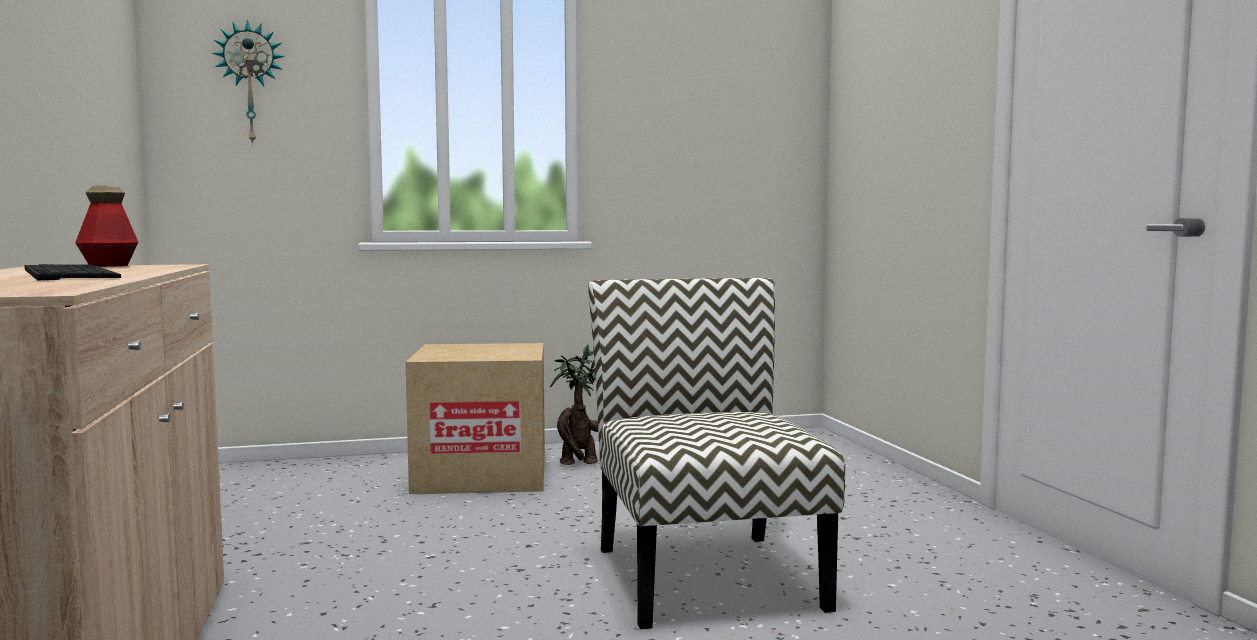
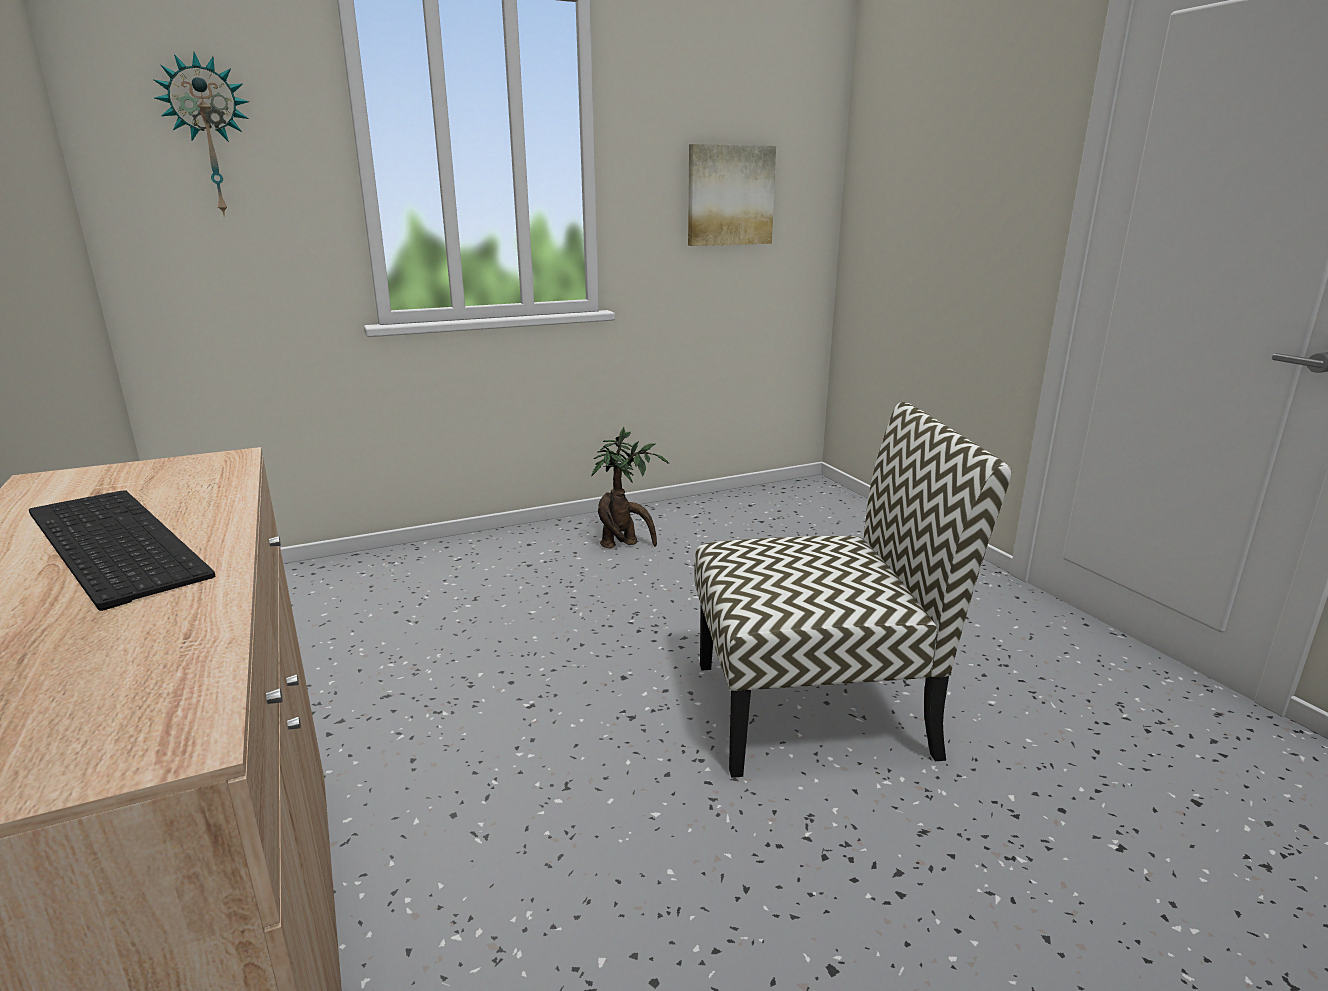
camera: 10 degrees left, 15 degrees up
(108, 265) = (134, 471): bottle -> none
(481, 474) = (528, 568): cardboard box -> none
(705, 575) = (816, 707): chair -> chair turned 105 degrees clockwise
(709, 141) = (729, 195): none -> picture

